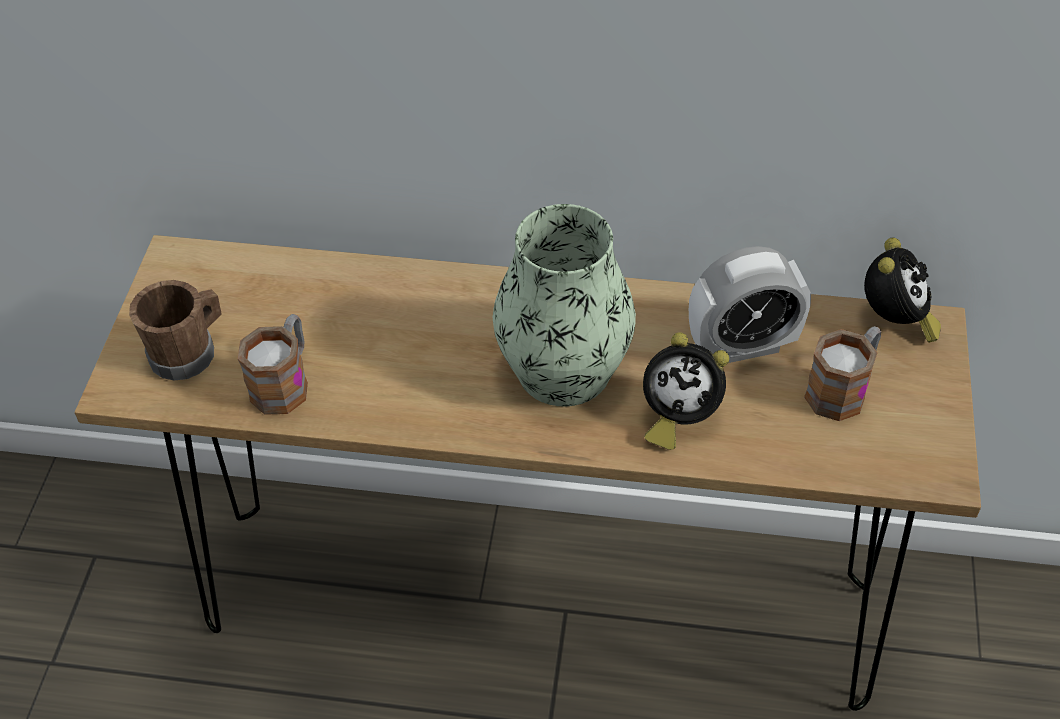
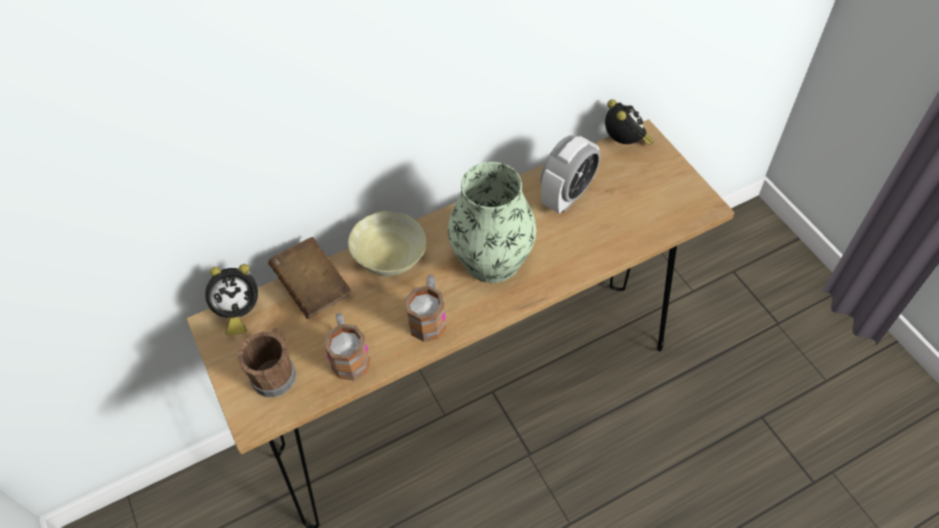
camera: 35 degrees left, 5 degrees up
(316, 280) = (313, 288): none -> brown book
(435, 301) = (392, 262): none -> beige bowl
(677, 416) = (568, 250): alarm clock -> alarm clock (238, 312)
(843, 389) = (630, 190): mug -> mug (429, 317)

